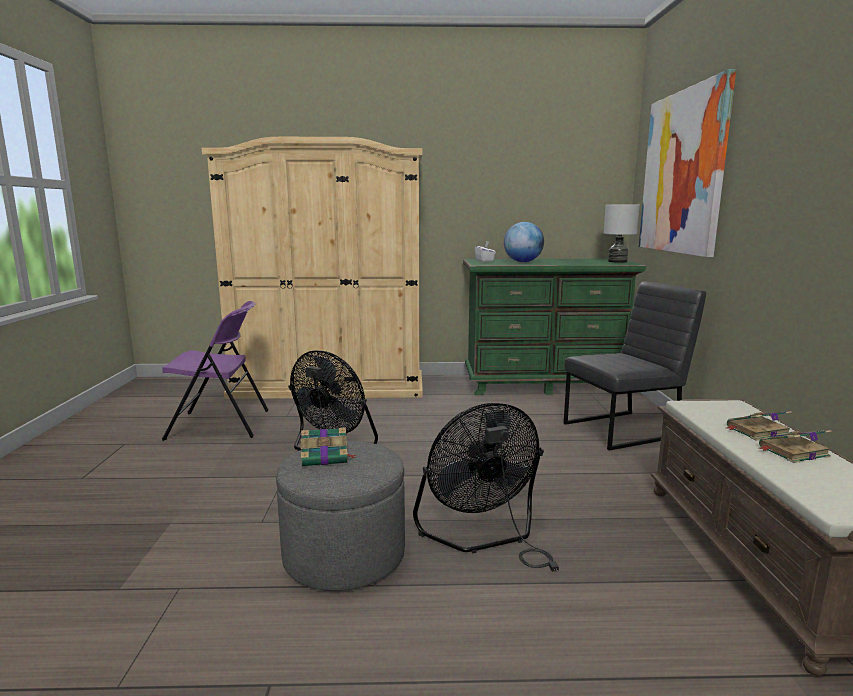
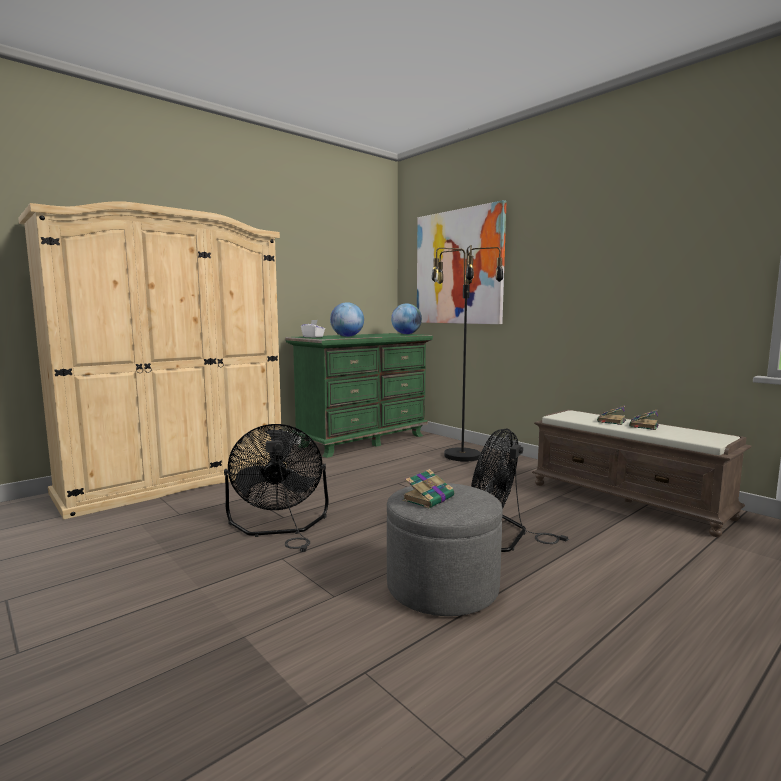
camera: 40 degrees left, 5 degrees down
(219, 425) = (111, 543): purple chair -> none
(617, 261) = (406, 334): grey table lamp -> globe
(623, 430) = (461, 456): grey chair -> floor lamp

